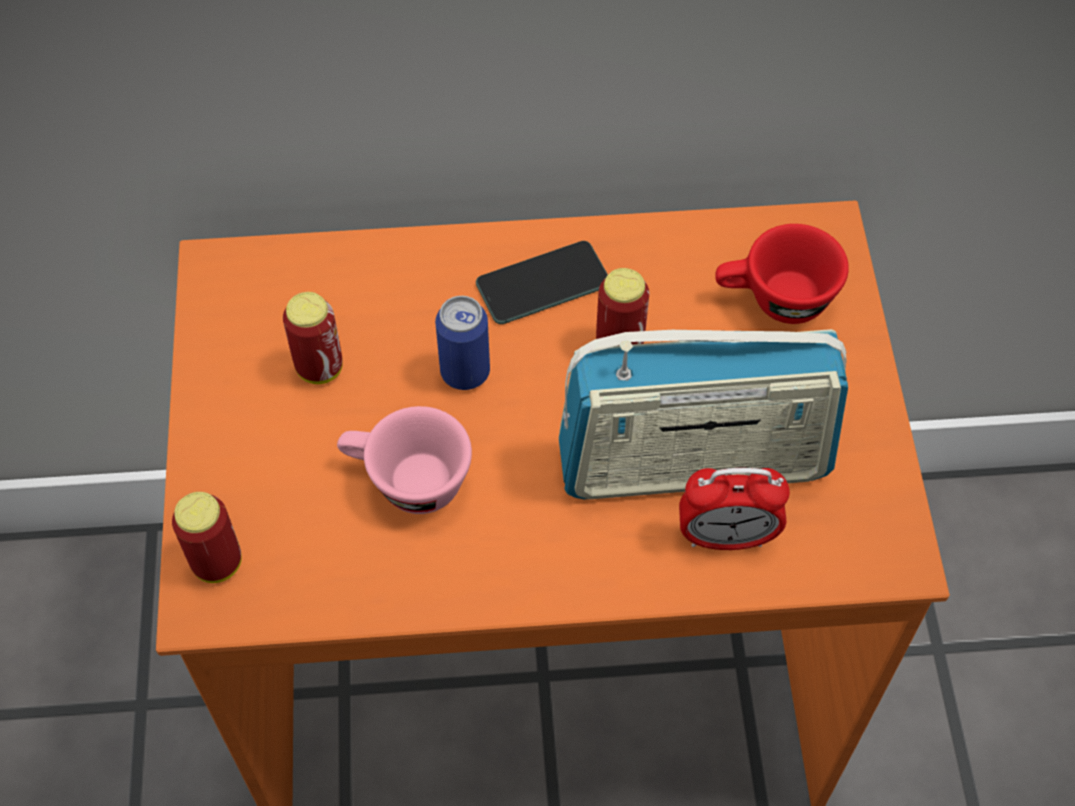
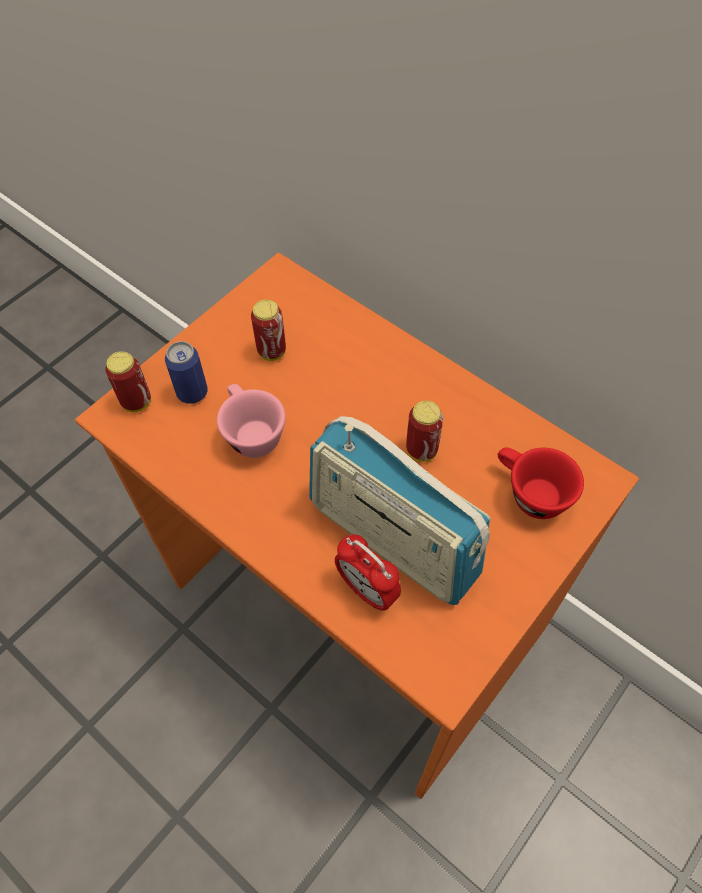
camera: 45 degrees right, 0 degrees up
(465, 372) = (332, 404): can -> can (192, 393)
(543, 284) = (416, 392): phone -> none

